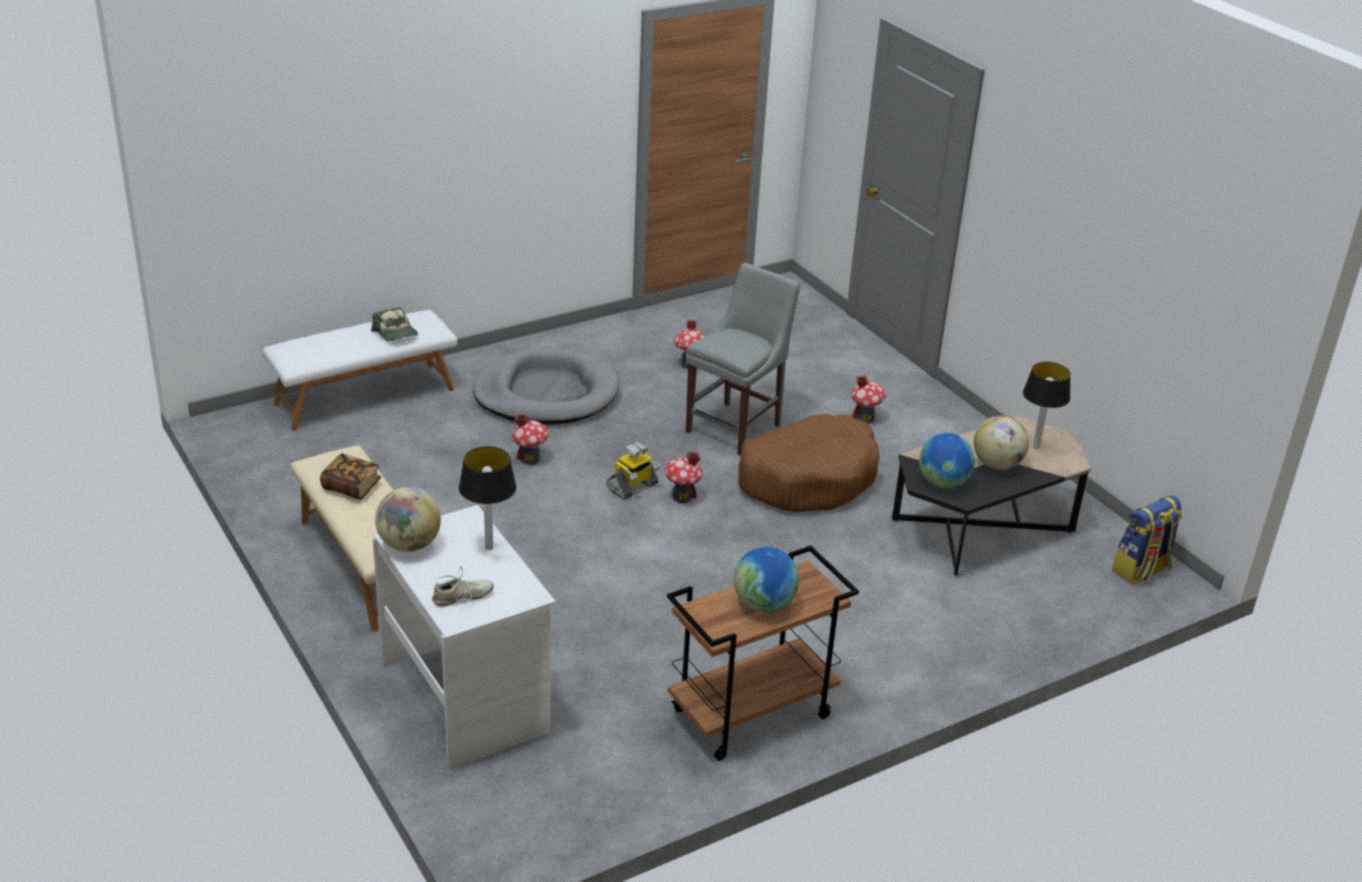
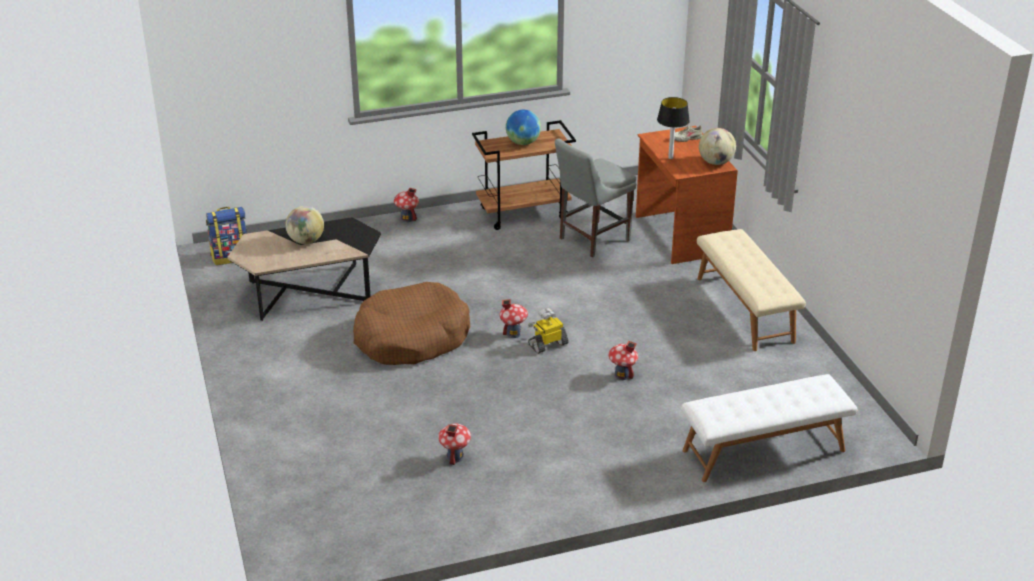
camera: 165 degrees left, 0 degrees up
(351, 487) = (758, 272): book -> none
(396, 333) = (737, 401): cap -> none
(466, 697) = (680, 235): white desk -> brown desk
(546, 393) = (598, 437): grey dog bed -> none
(737, 426) = (443, 387): grey chair -> grey chair (591, 240)
(865, 418) = (329, 384): toy house -> toy house (407, 218)
(942, 483) = (354, 233): globe -> none
(1035, 446) = (266, 250): table lamp -> none

